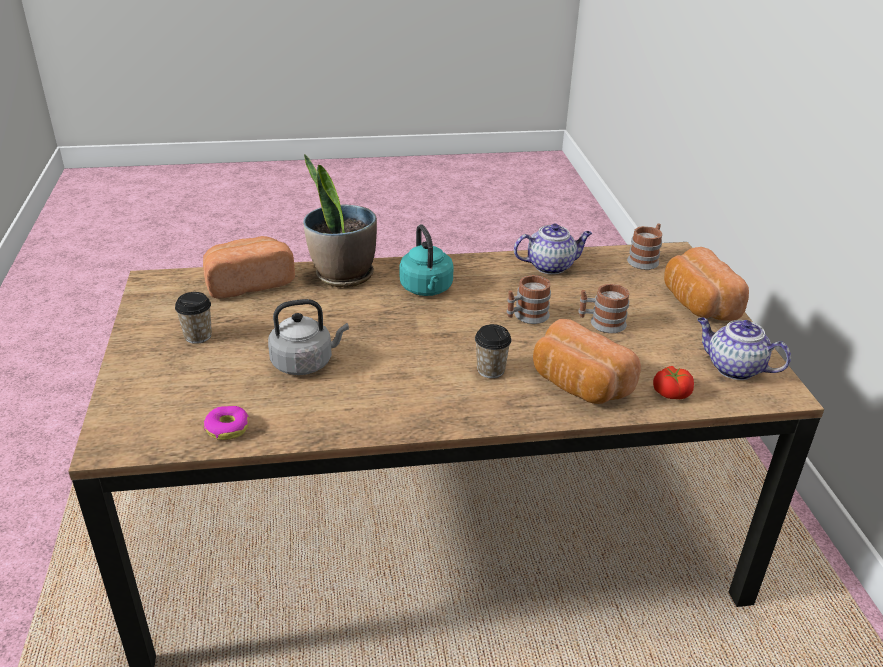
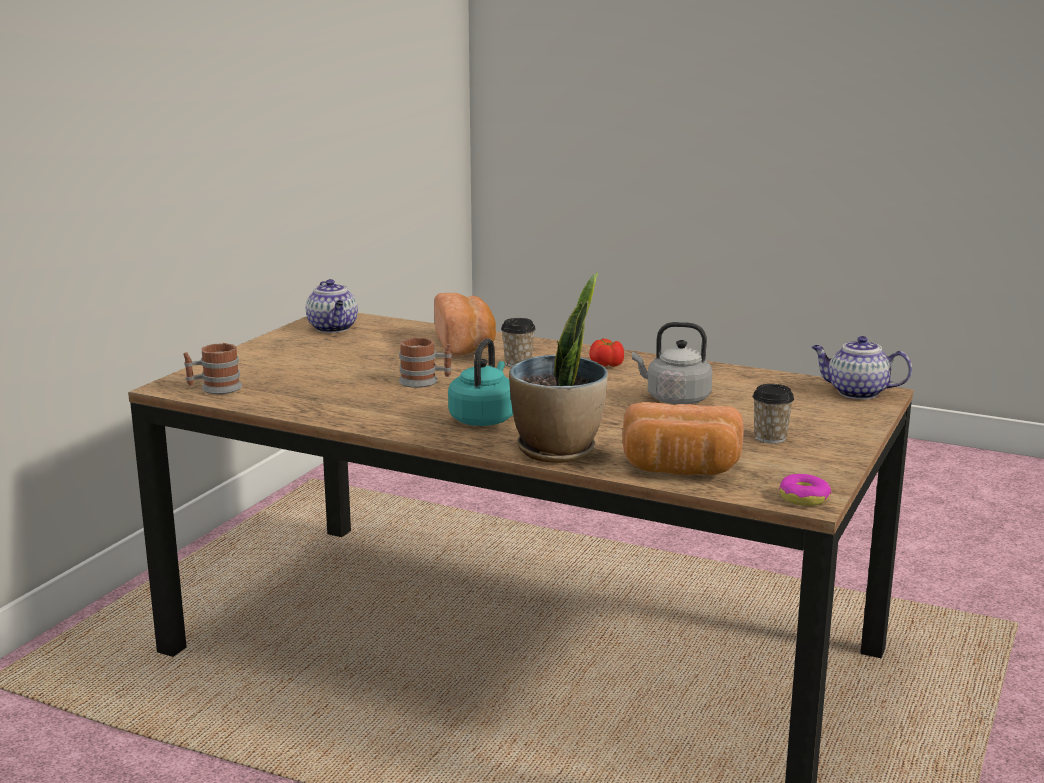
camera: 145 degrees left, 15 degrees down
(227, 428) = (773, 381): donut -> donut (804, 498)
(551, 266) = (318, 406): teapot -> teapot (856, 393)
(601, 323) = (370, 365): mug -> none
(671, 392) = (407, 330): tomato -> tomato (606, 365)
(696, 304) = (260, 356): bread -> none

